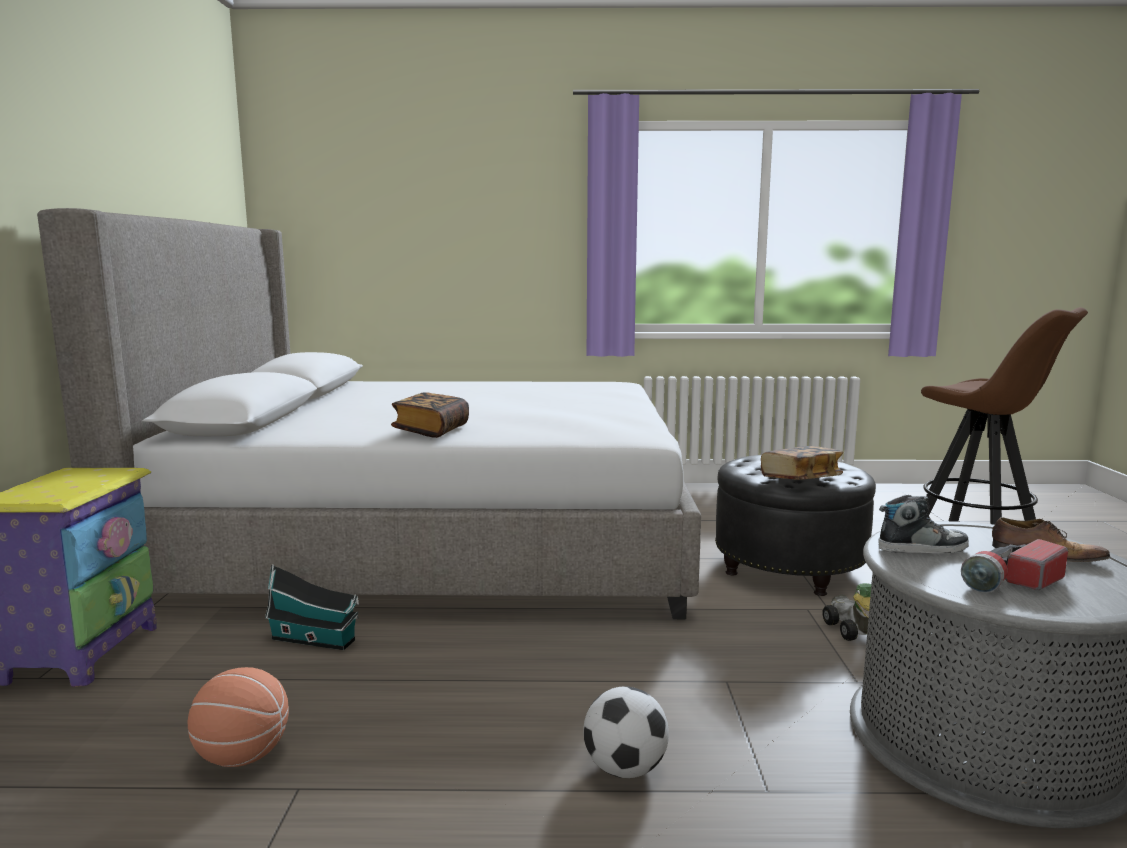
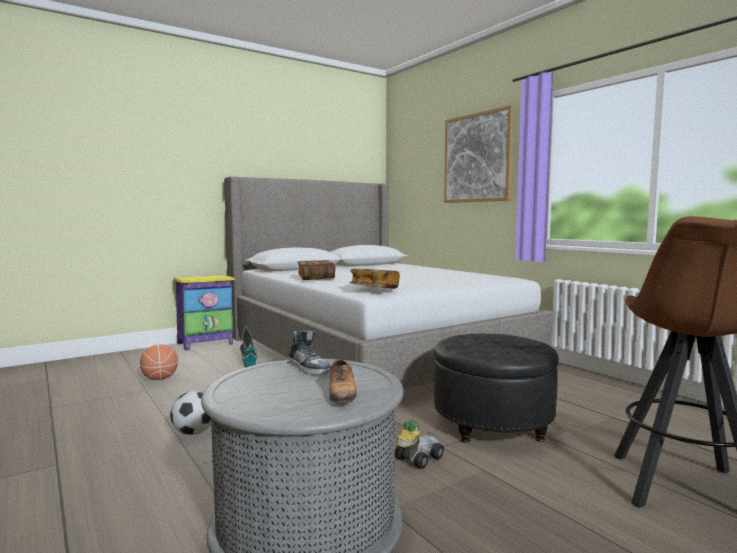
camera: 55 degrees right, 5 degrees down
(491, 200) = (477, 158): none -> picture
(800, 479) = (468, 347): book -> book (374, 289)
(1011, 582) = (268, 388): flashlight -> none

